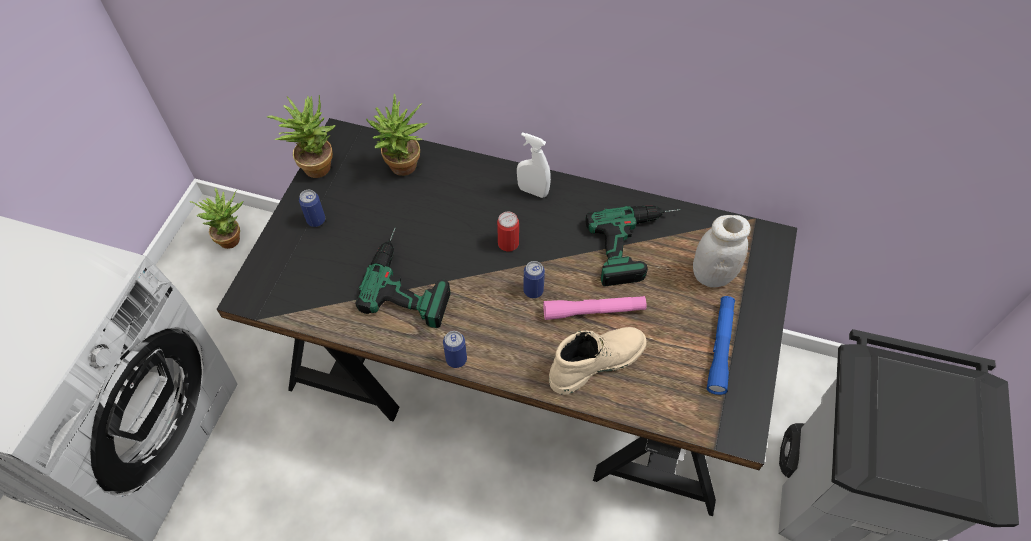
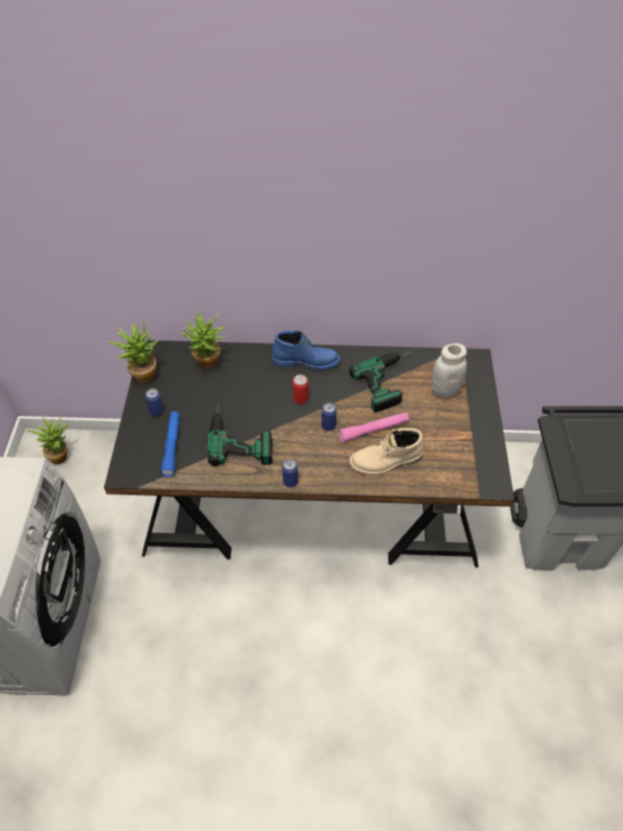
camera: 15 degrees left, 5 degrees down
(533, 191) = (306, 361): white spray bottle -> blue boot
(596, 361) = (386, 461): beige boot -> beige boot turned 150 degrees counterclockwise
(720, 347) = (464, 435): blue flashlight -> blue flashlight (172, 446)

